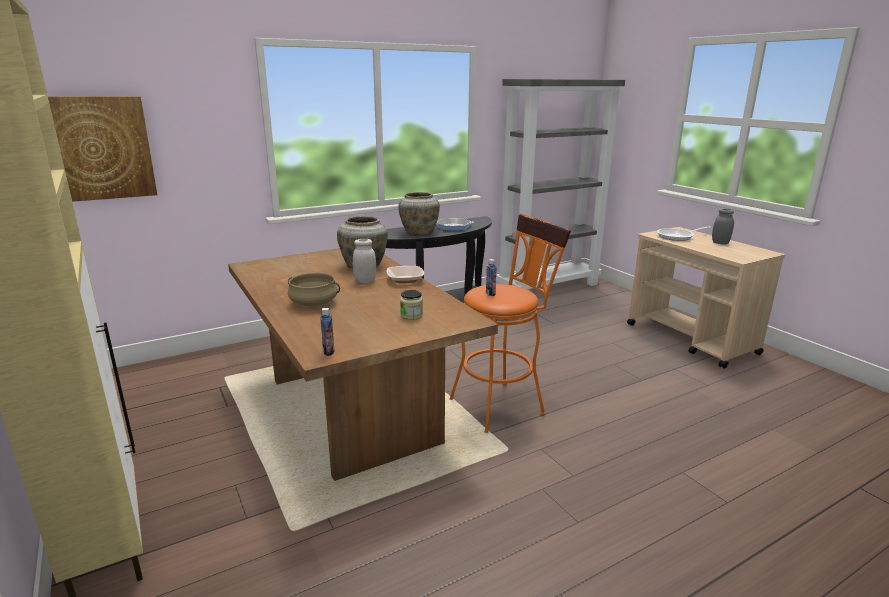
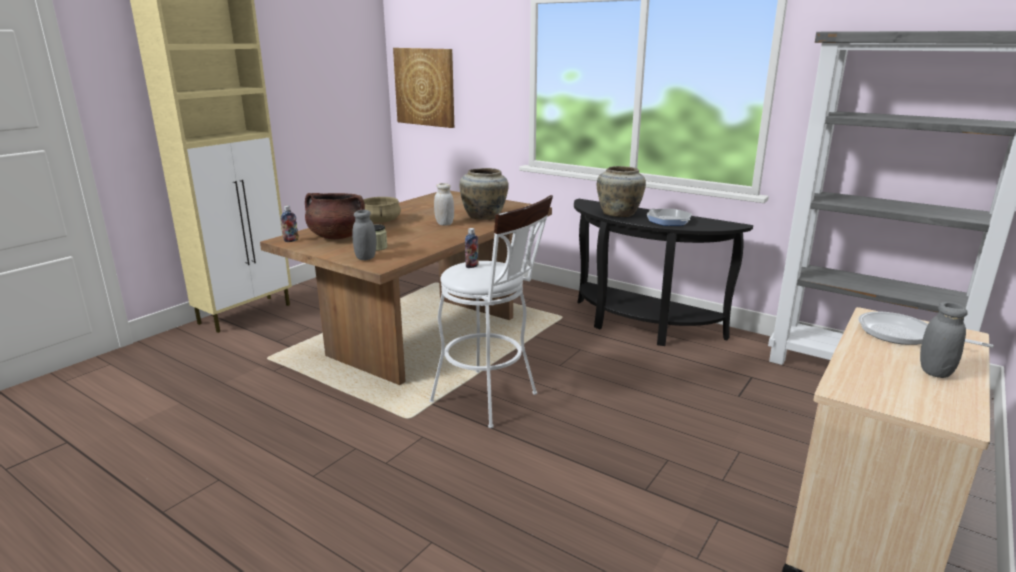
camera: 65 degrees right, 0 degrees up
(346, 328) = (337, 237): none -> brown cooking pot
(405, 279) = (463, 233): bowl -> none
(440, 323) = (366, 257): none -> grey jar
(502, 404) = (491, 400): orange stool -> white stool

